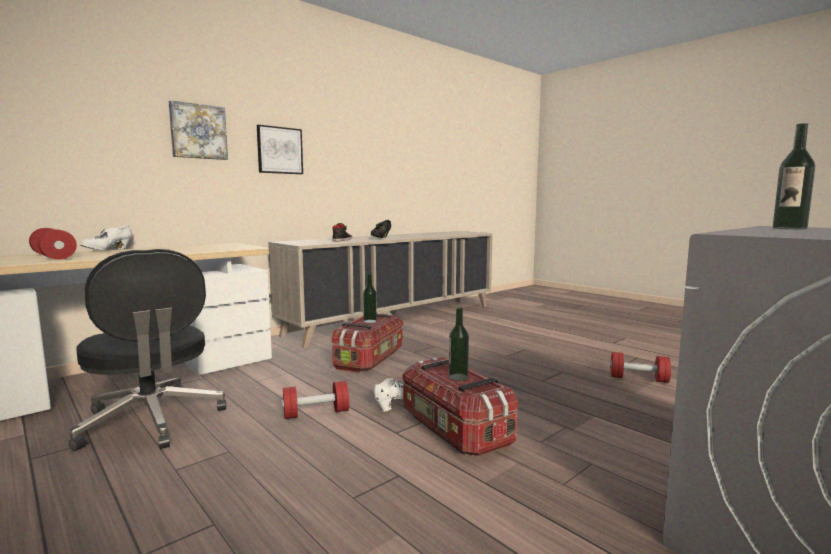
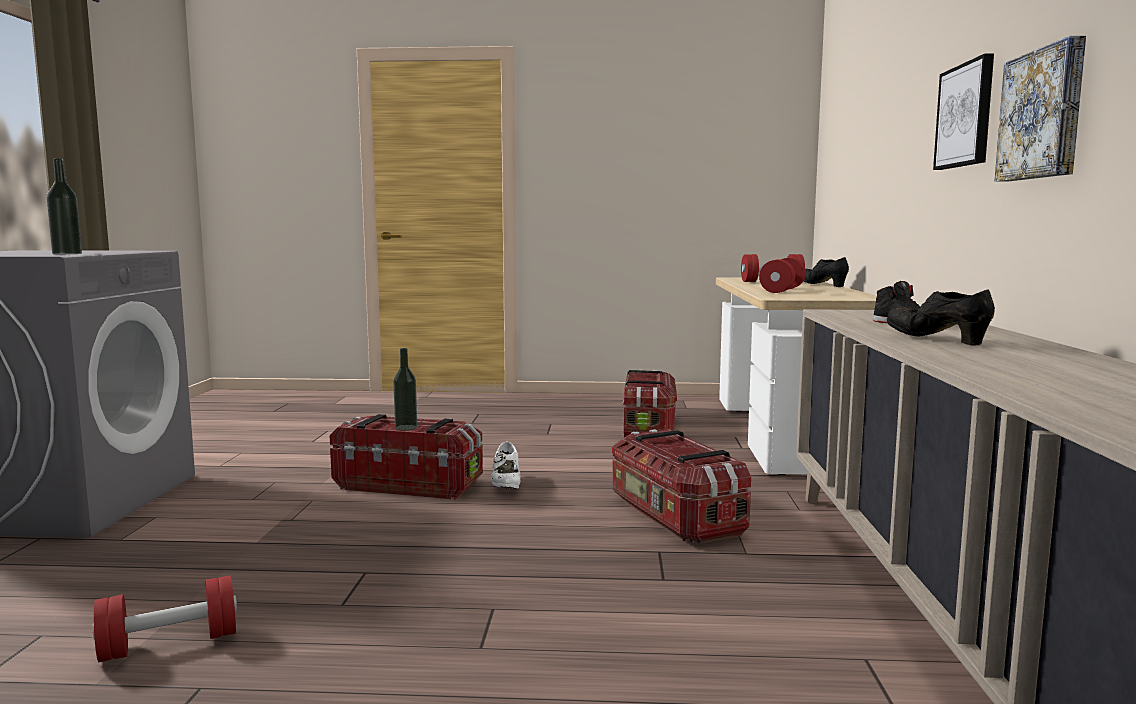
camera: 135 degrees right, 0 degrees up
(108, 250) = (822, 285): white shoe -> black shoe
(152, 421) = (648, 427): black office chair -> storage box
(198, 131) = (905, 114): picture -> picture (1044, 114)
(316, 413) = (555, 460): red dumbbell -> red dumbbell (782, 290)
(370, 321) = (688, 454): bottle -> none

